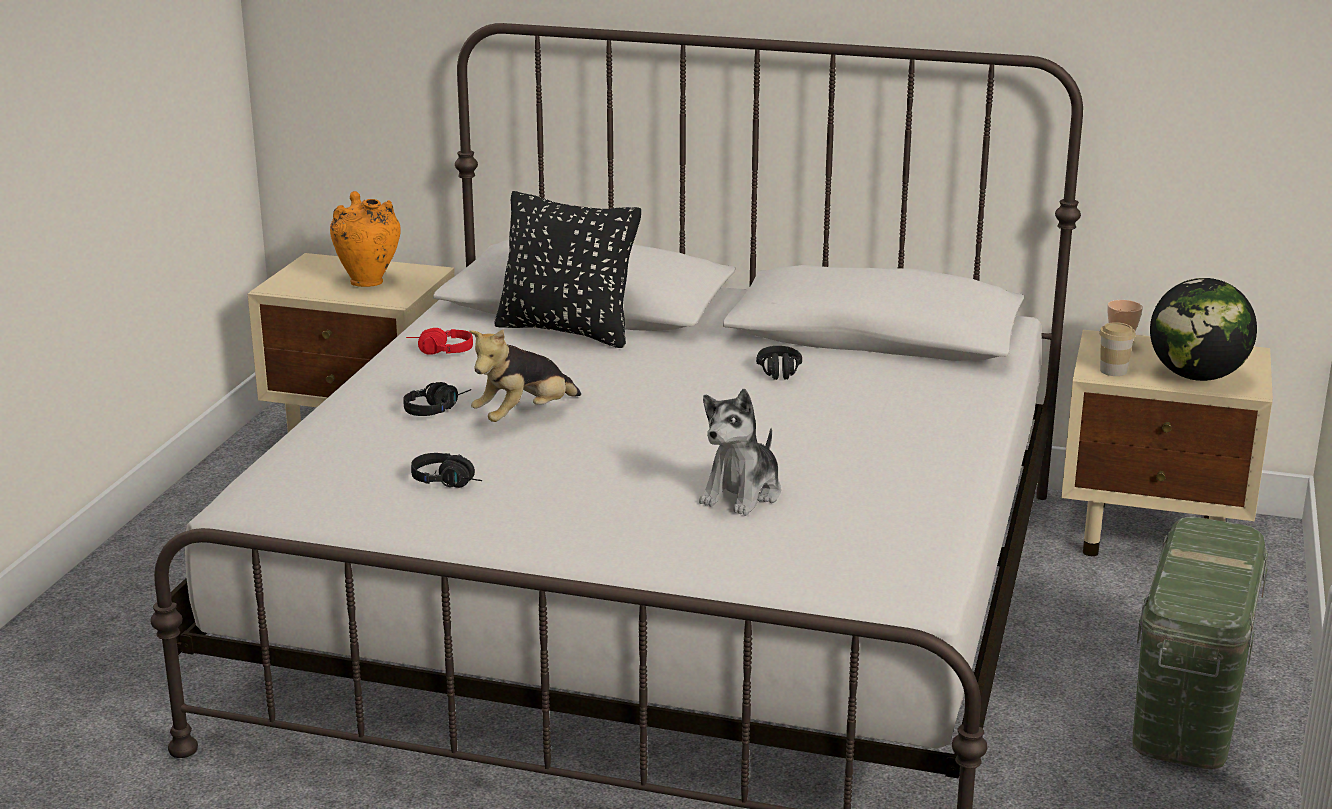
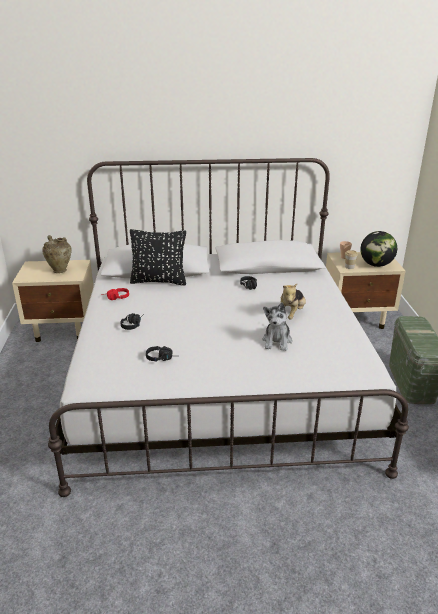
camera: 20 degrees left, 5 degrees up
(368, 282) = (60, 270): orange vase -> beige vase
(524, 416) = (170, 321): plush toy -> plush toy (291, 314)

